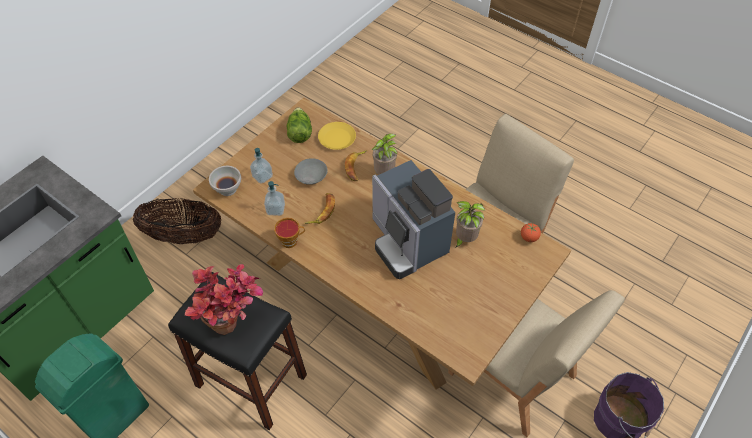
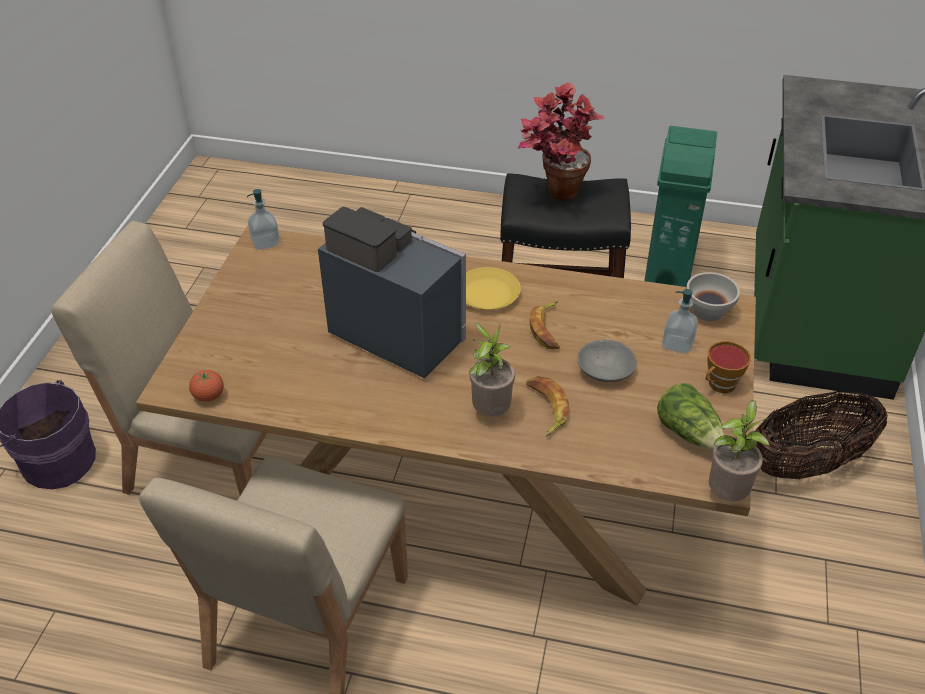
camera: 155 degrees right, 10 degrees down
(275, 209) = (615, 310): soap dispenser -> soap dispenser (265, 242)
(291, 241) = (559, 282): cup -> cup (720, 385)
(337, 138) = (616, 446): yellow plate -> yellow plate (488, 295)
(464, 239) = (312, 361): potted plant -> potted plant (727, 494)

